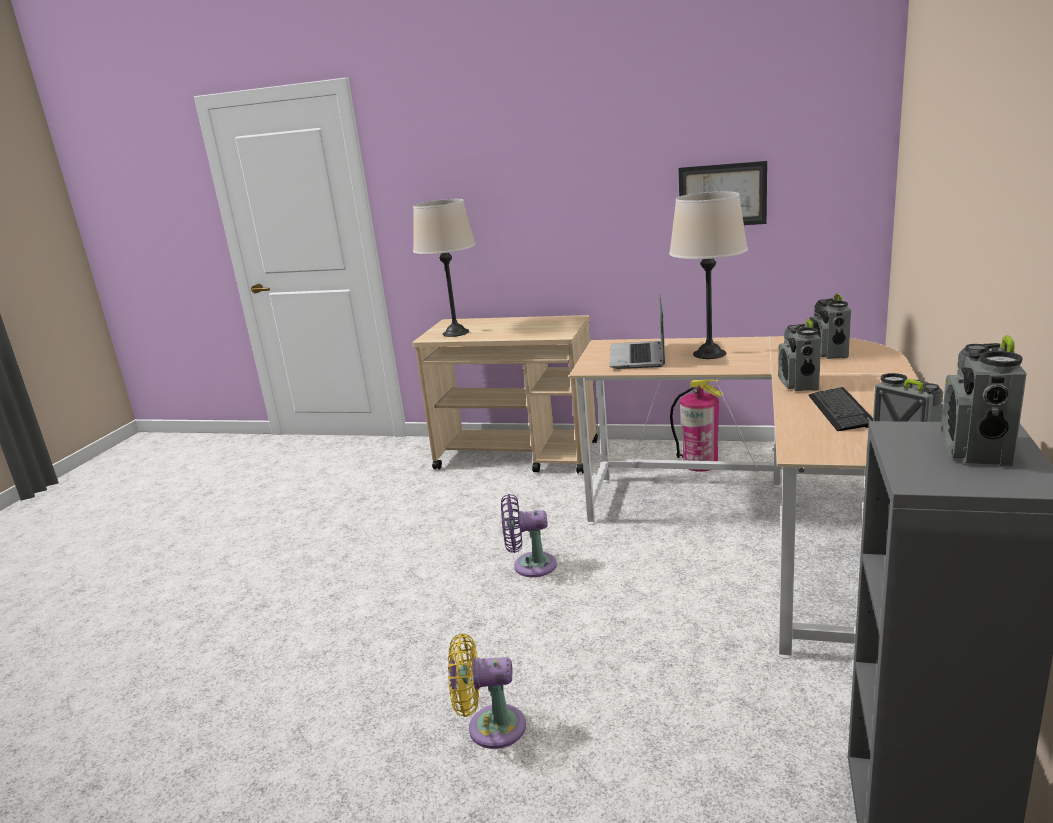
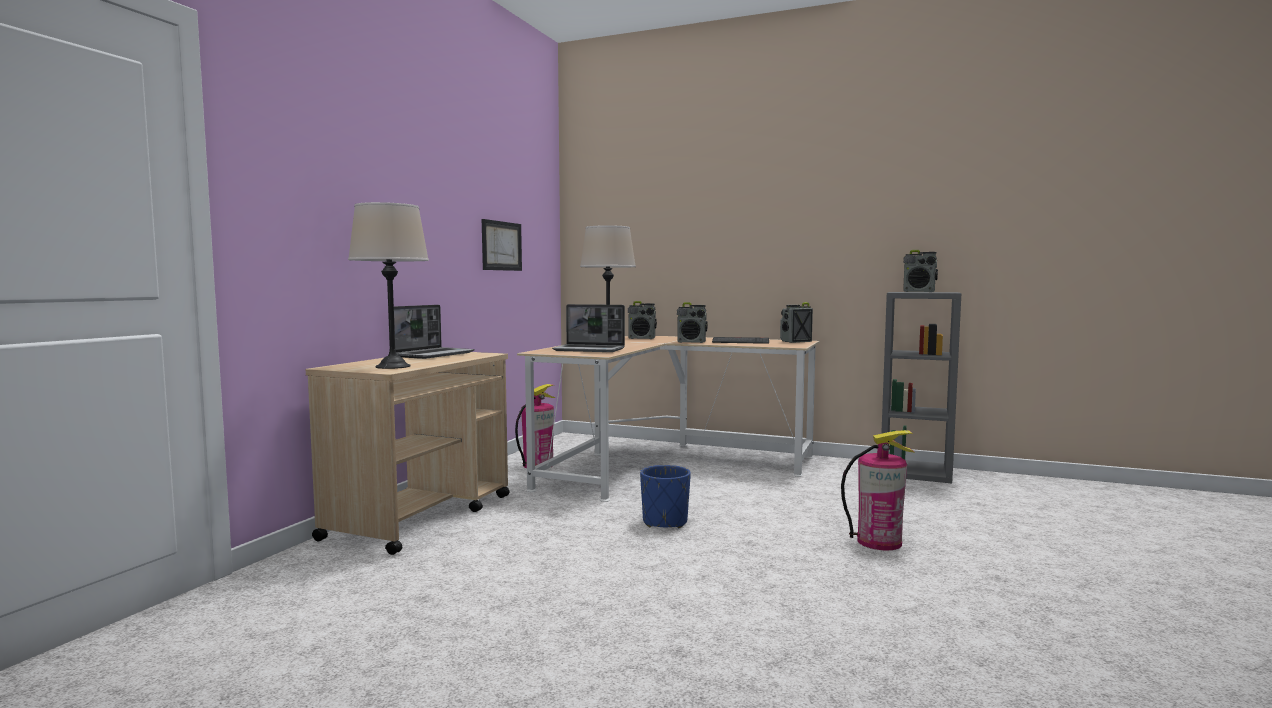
camera: 85 degrees left, 15 degrees down
(490, 727) = (879, 542): yellow fan -> fire extinguisher
(530, 565) = (665, 522): purple fan -> blue planter
(545, 323) = (433, 354): none -> laptop

